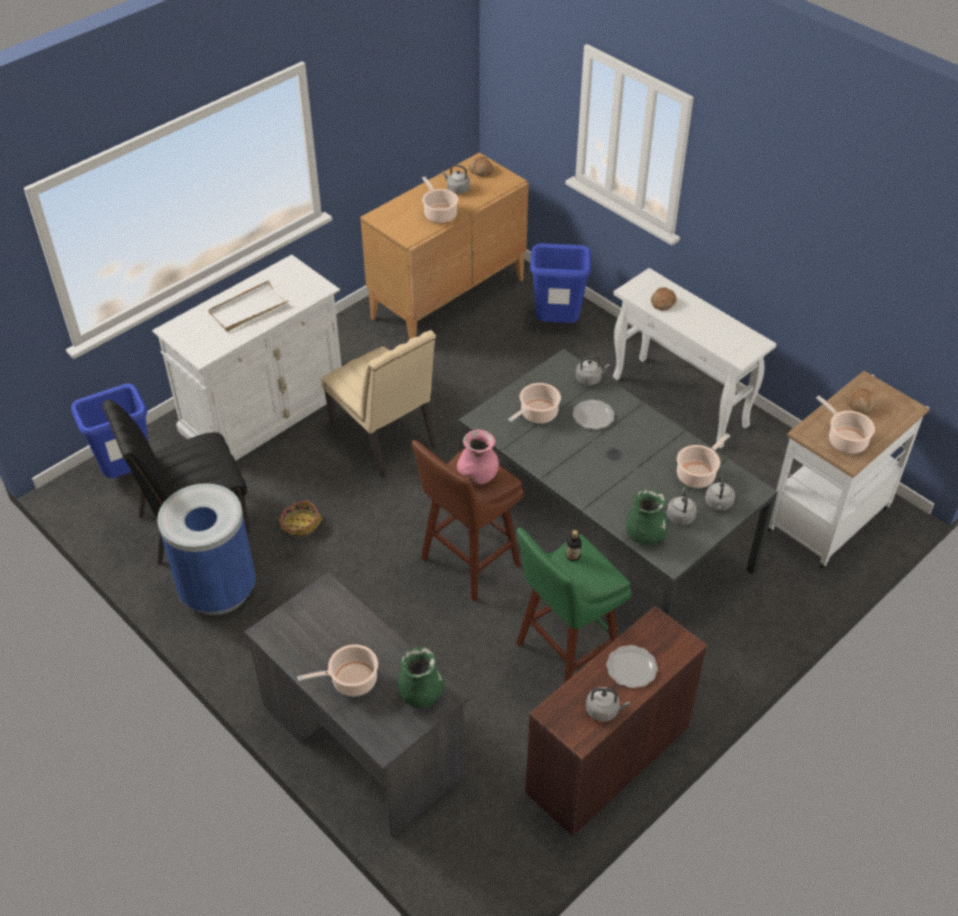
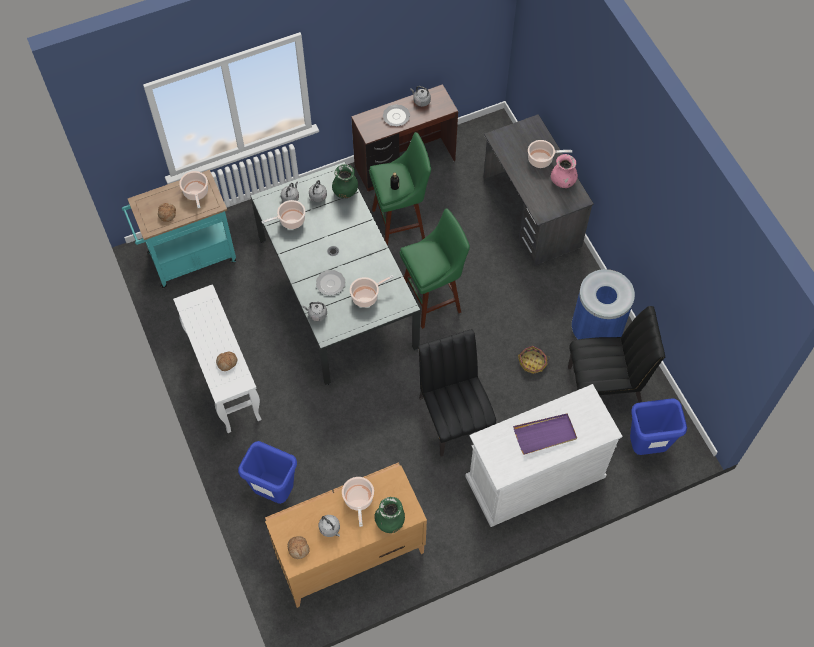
camera: 160 degrees left, 15 degrees up
(248, 309) = (545, 434): white tray -> purple tray
(383, 438) = (454, 419): beige chair -> black chair
(420, 695) = (508, 142): green vase -> green vase (390, 521)
(467, 563) = (433, 299): brown stool -> green stool
(478, 476) = (427, 255): pink vase -> pink vase (563, 181)
(831, 518) = (189, 258): white cart -> turquoise cart

